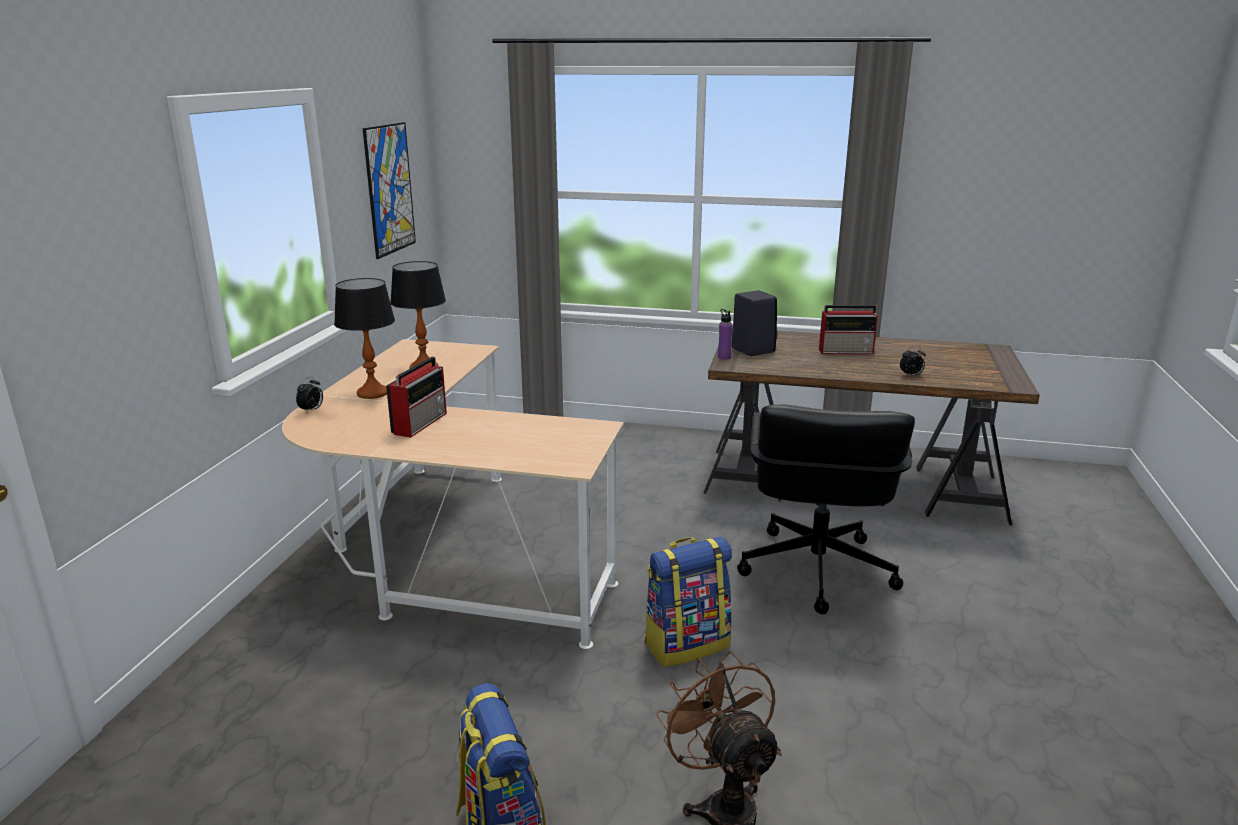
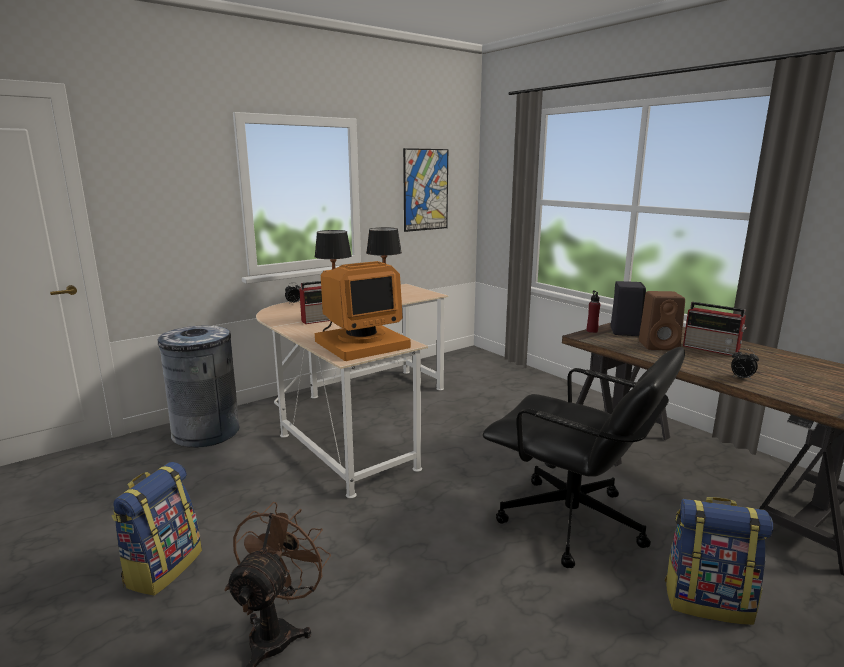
camera: 40 degrees right, 5 degrees down
(253, 664) = (206, 432): none -> grey trash can
(547, 442) = (361, 343): none -> monitor
(686, 644) = (407, 524): backpack -> backpack (708, 601)
(724, 357) = (592, 331): purple bottle -> red bottle
(805, 358) = (659, 345): none -> brown speaker
(815, 570) = (572, 523): black office chair -> black office chair turned 105 degrees counterclockwise

